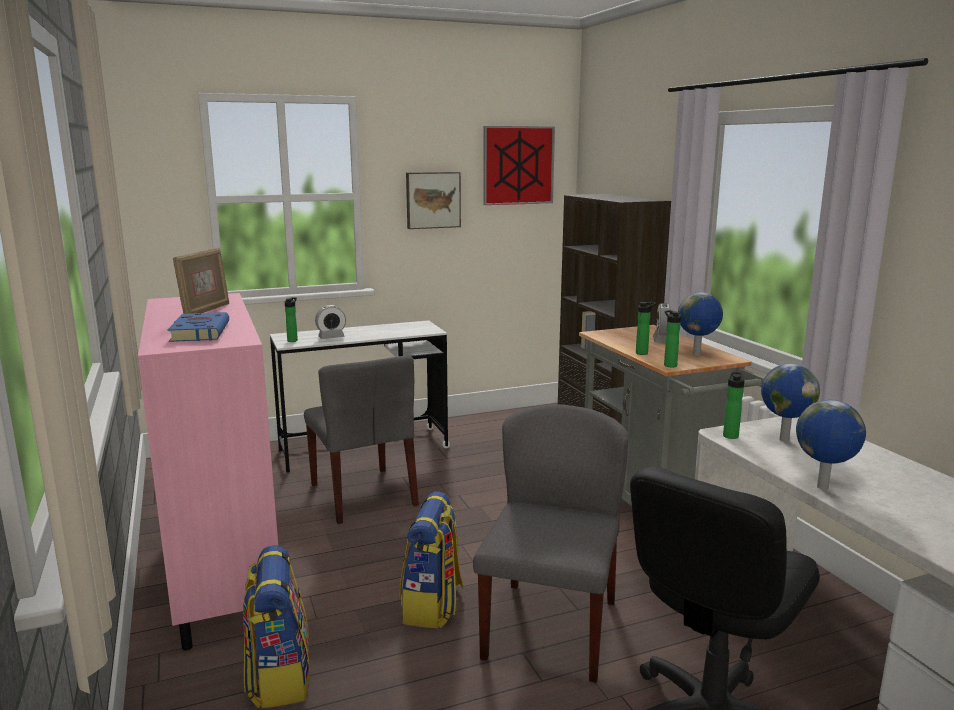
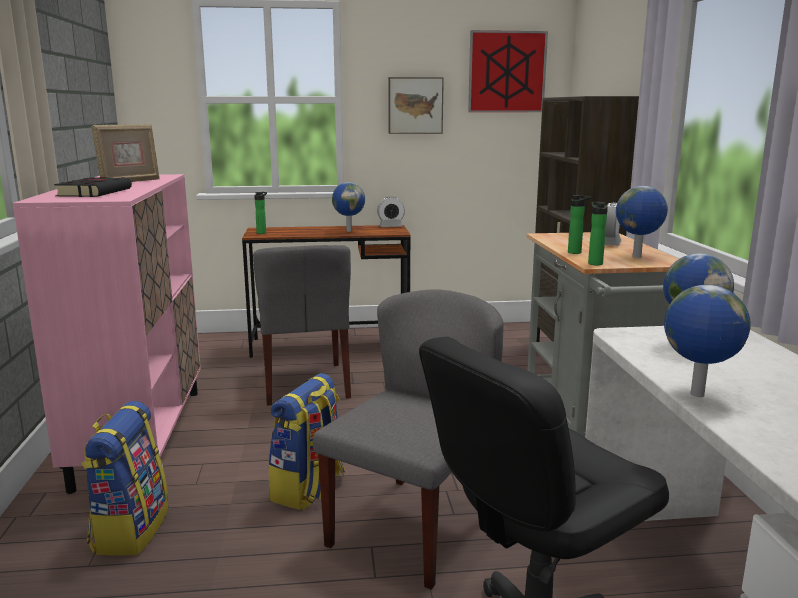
camera: 15 degrees right, 0 degrees up
(200, 332) = (95, 192): blue book -> black book
(331, 337) = (298, 232): alarm clock -> alarm clock (390, 226)
(364, 449) = (330, 345): white desk -> brown desk
(381, 332) = (349, 231): none -> globe
(730, 435) = (628, 336): bottle -> none

